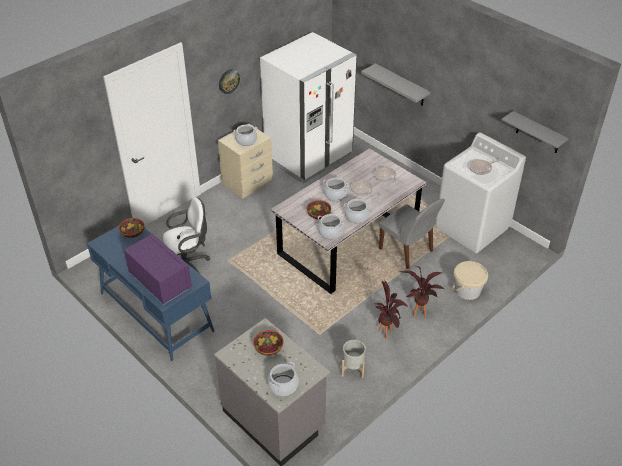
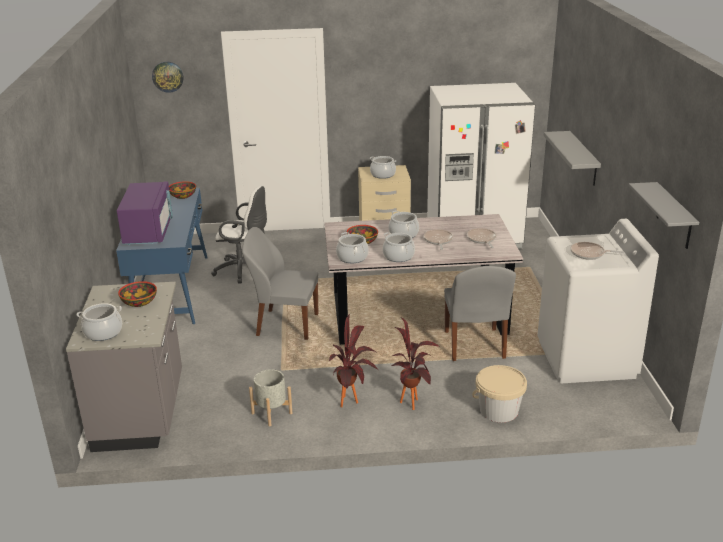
camera: 40 degrees right, 15 degrees down
(228, 81) = (383, 100): wall clock -> wall clock (167, 76)
(277, 297) = (285, 324): none -> grey chair

